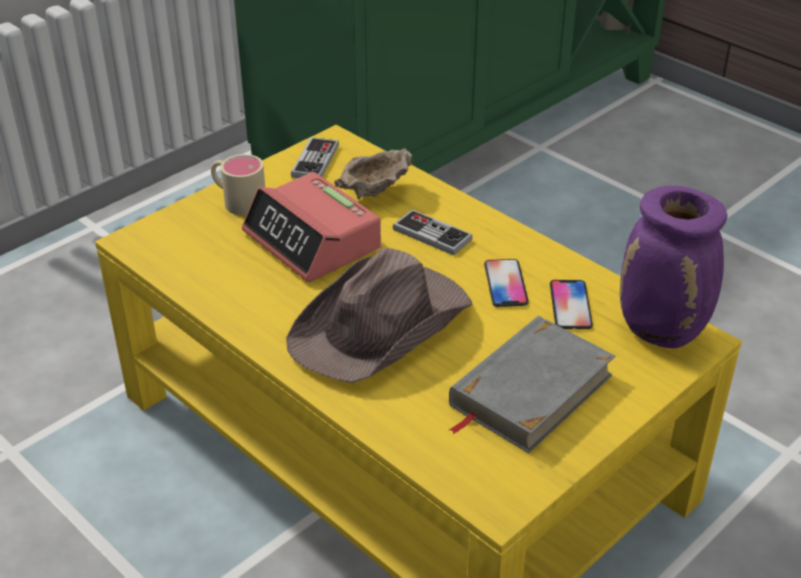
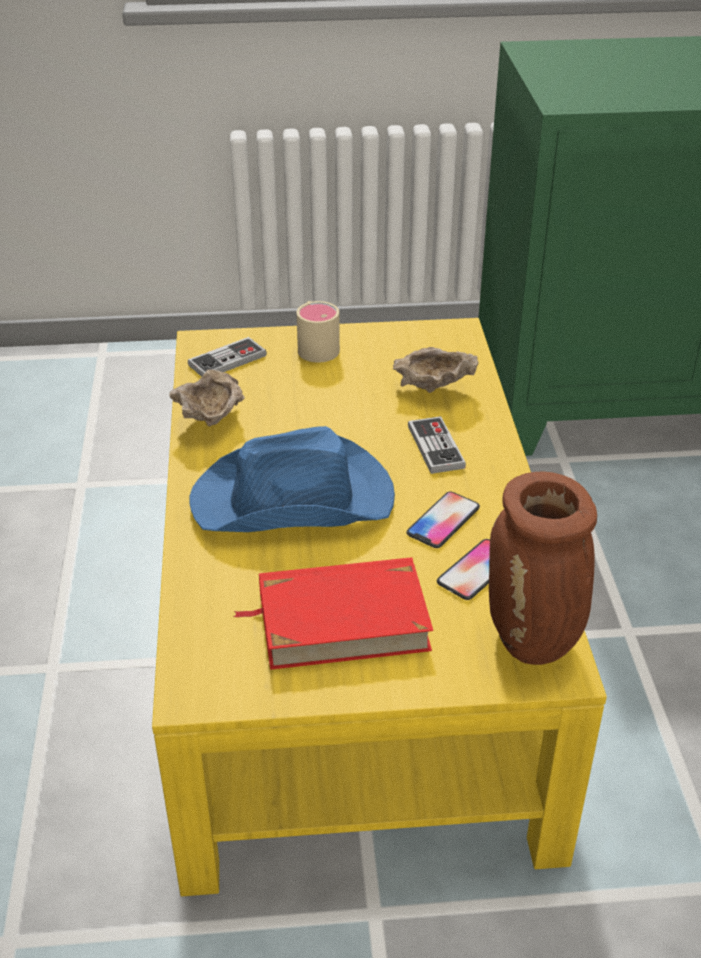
camera: 40 degrees right, 0 degrees up
(231, 299) = (211, 420): none -> beige bowl
(312, 241) = (330, 405): alarm clock -> none
(315, 161) = (418, 341): game controller -> game controller (227, 360)
(382, 325) = (295, 500): brown hat -> blue hat
(530, 390) = (342, 620): grey book -> red book
(663, 332) = (533, 642): purple vase -> brown vase

